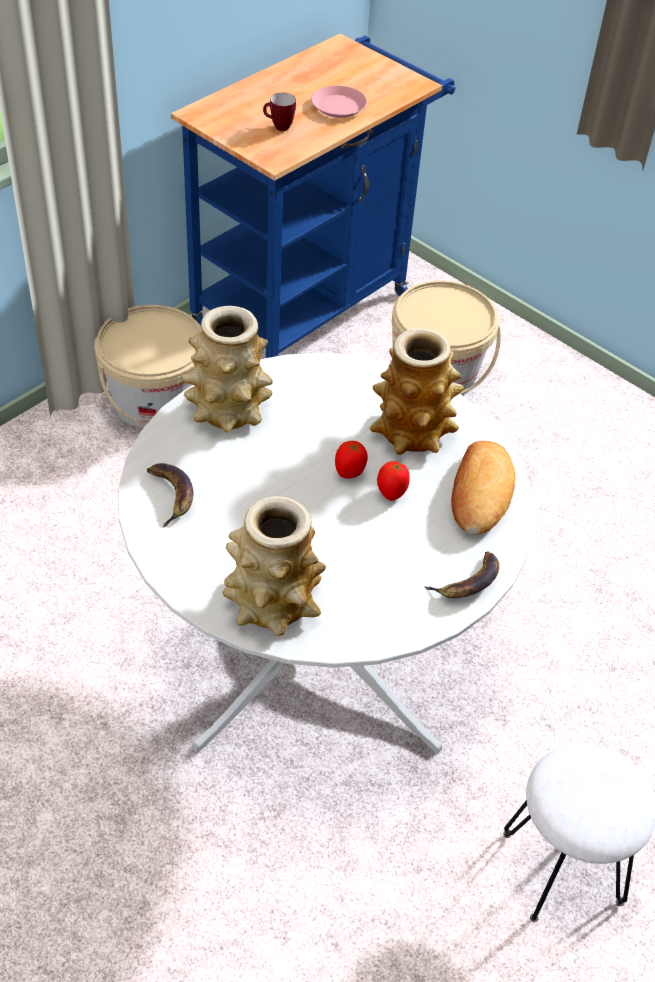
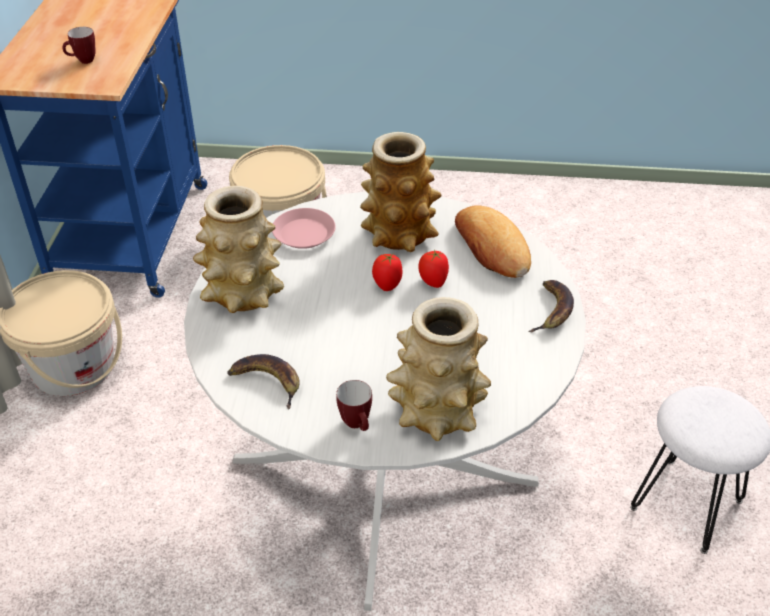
camera: 35 degrees left, 5 degrees down
(200, 573) = (357, 425): none -> mug
(338, 107) = (117, 29): pink plate -> pink plate (304, 234)

